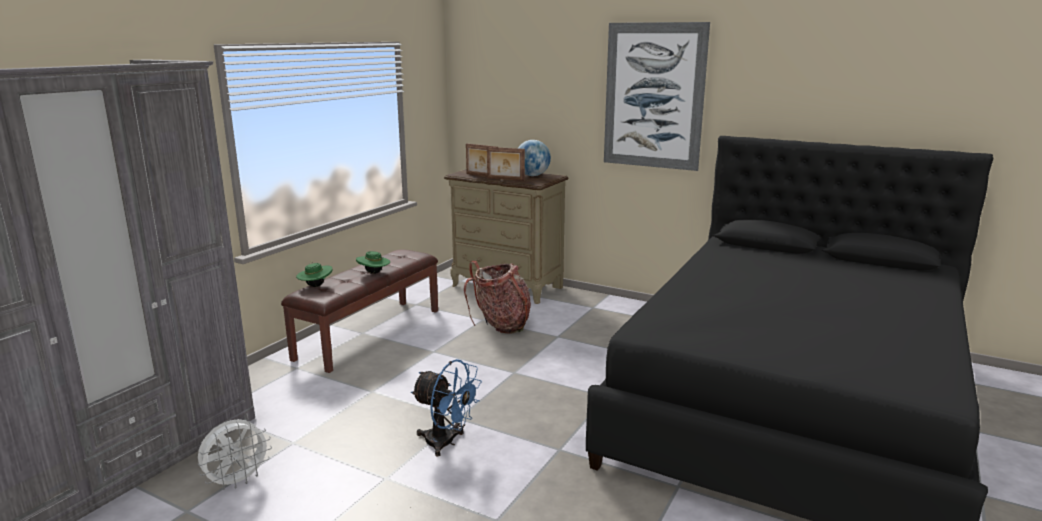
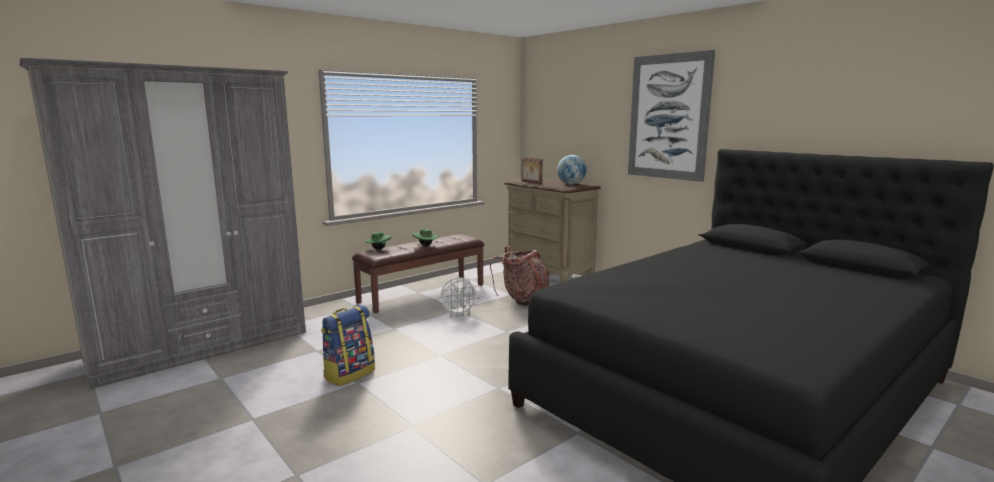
camera: 20 degrees right, 5 degrees down
(237, 481) = (264, 367): white fan -> white fan (459, 314)
(365, 468) = (349, 374): none -> backpack
(446, 443) = (418, 369): blue fan -> none
(505, 179) = (546, 185): picture frame -> none

